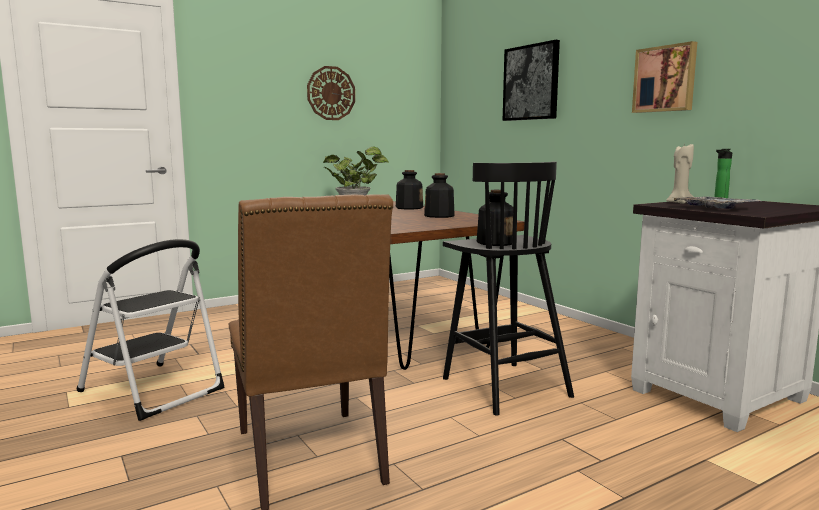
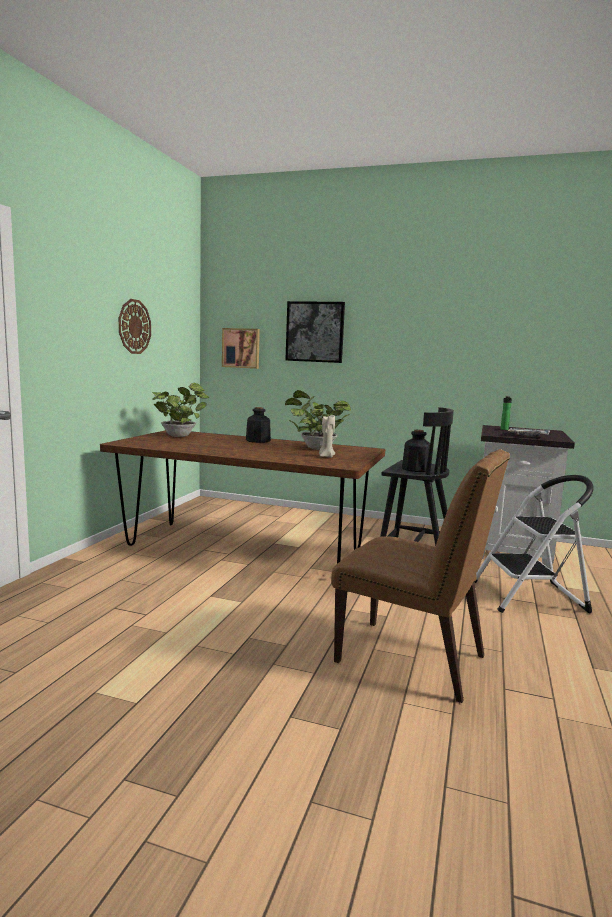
camera: 40 degrees left, 0 degrees up
(153, 391) = (187, 659): step ladder -> step ladder (532, 597)
(439, 216) = (315, 448): bottle -> potted plant
(665, 79) = (440, 344): picture -> picture (241, 348)
(679, 202) = (493, 432): beige candle -> beige candle (326, 456)

